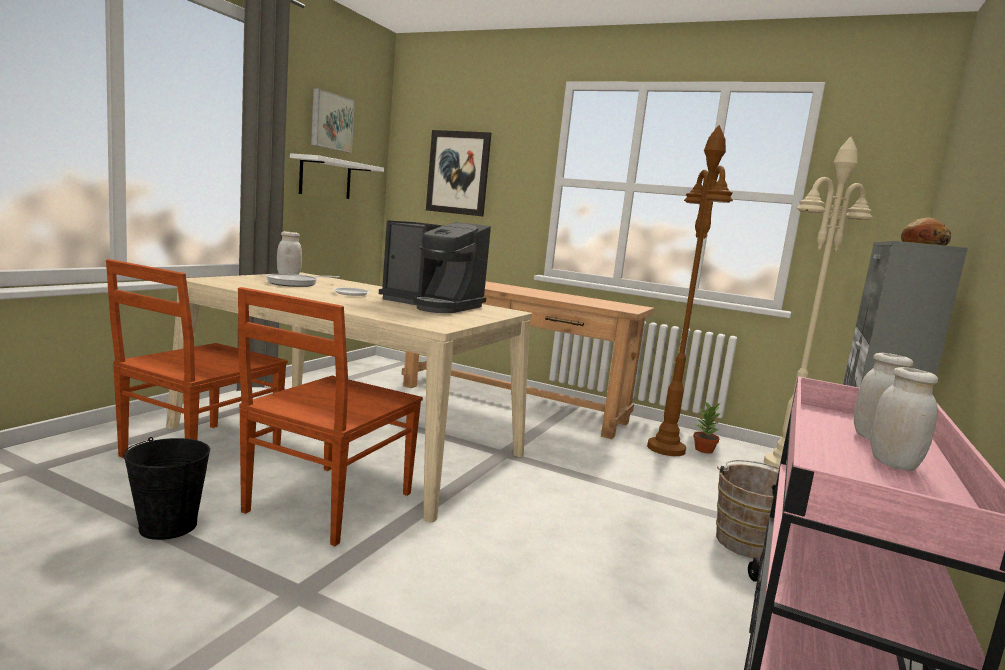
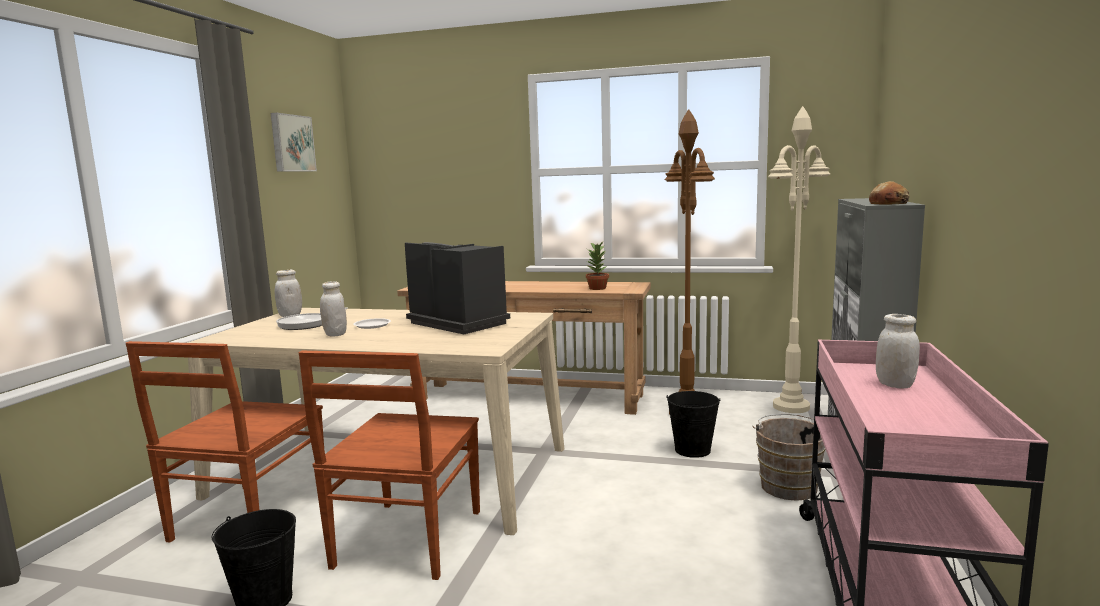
camera: 10 degrees left, 0 degrees up
(325, 178) = (295, 202): white shelf -> none
(433, 305) = (459, 323): coffee machine -> coffee machine turned 150 degrees counterclockwise
(458, 173) = (429, 175): picture -> none
(656, 483) = (692, 450): none -> black bucket
(704, 450) = (719, 407): potted plant -> potted plant (597, 288)
(893, 464) = (919, 406): white jar -> white jar (335, 334)

